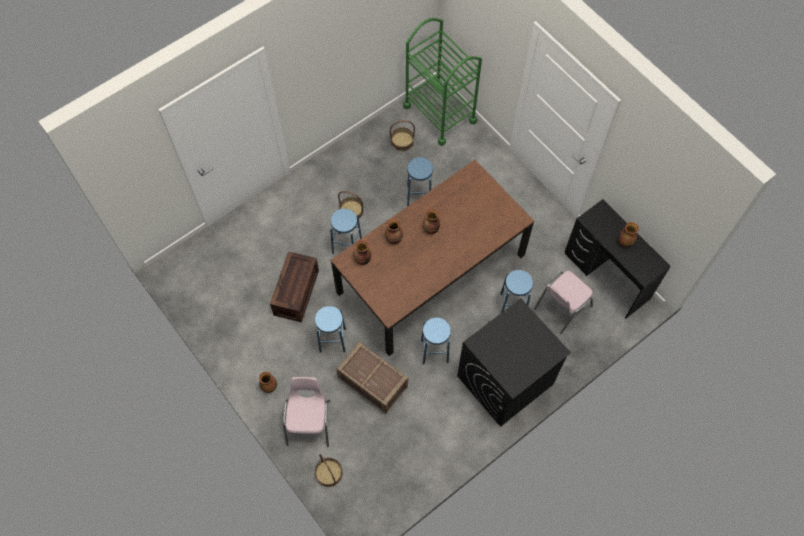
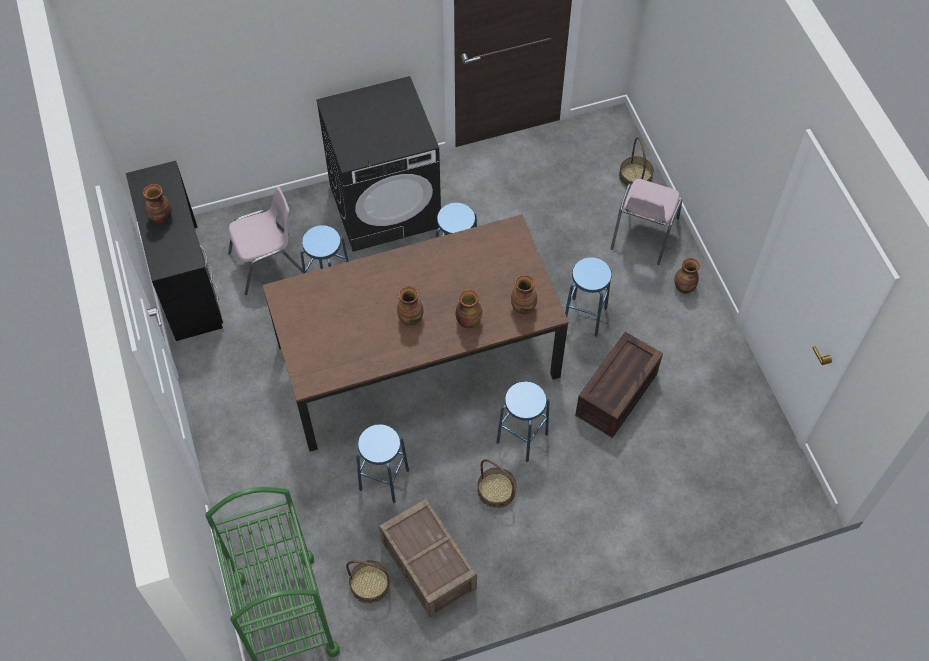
camera: 160 degrees left, 5 degrees down
(373, 382) = (548, 252): crate -> crate (427, 565)

